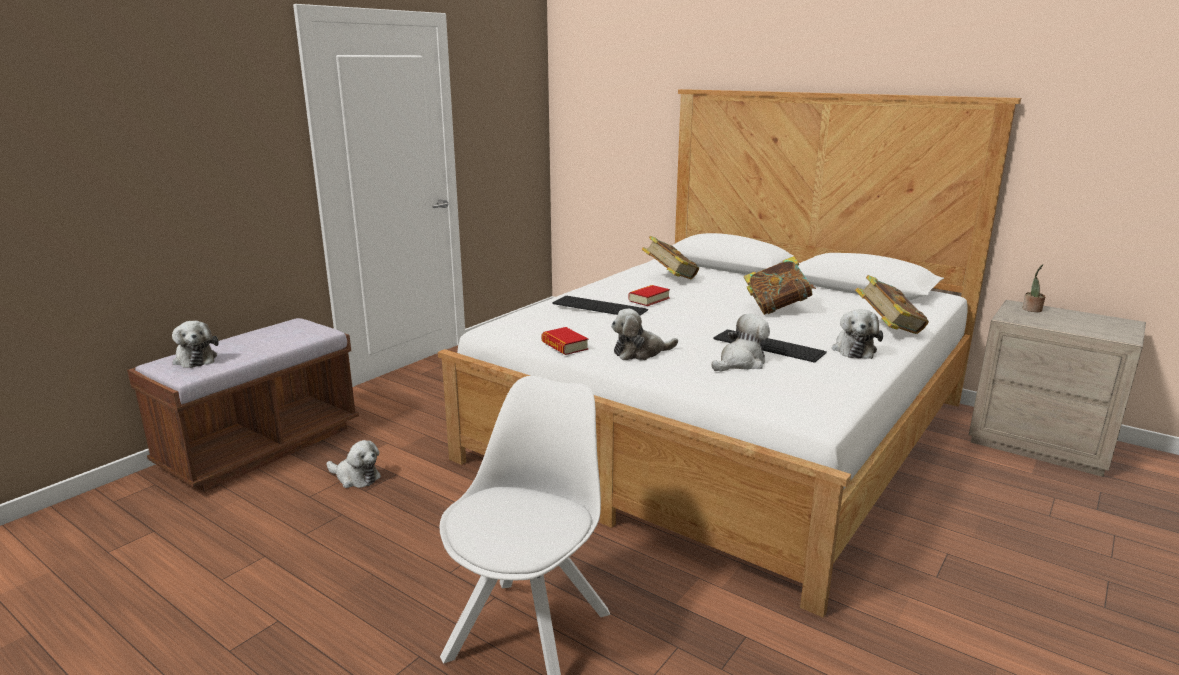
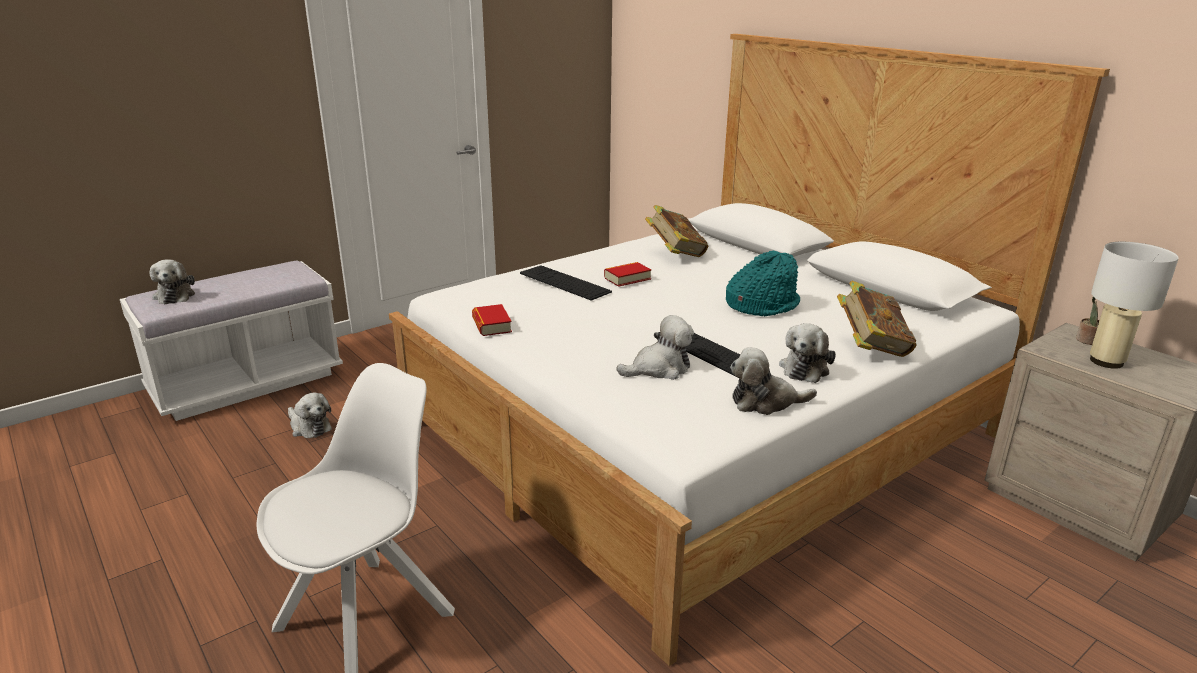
camera: 15 degrees right, 5 degrees up
(261, 447) = (247, 383): brown bench -> white bench
(640, 352) = (562, 342): plush toy -> plush toy (765, 402)
(777, 309) = (761, 305): book -> turquoise hat
(1056, 322) = (1105, 362): none -> white table lamp

